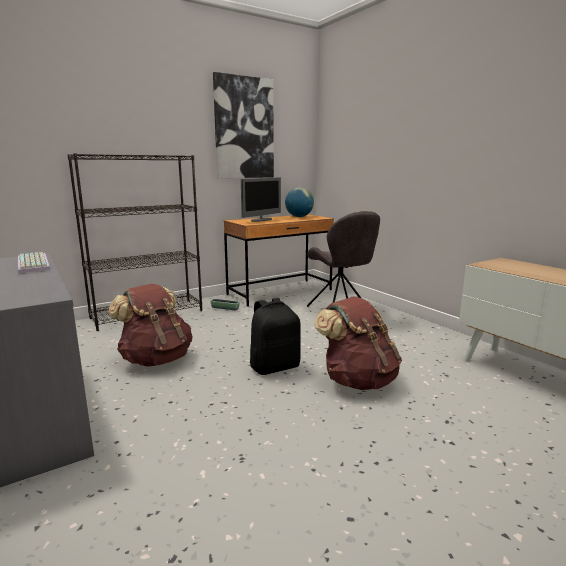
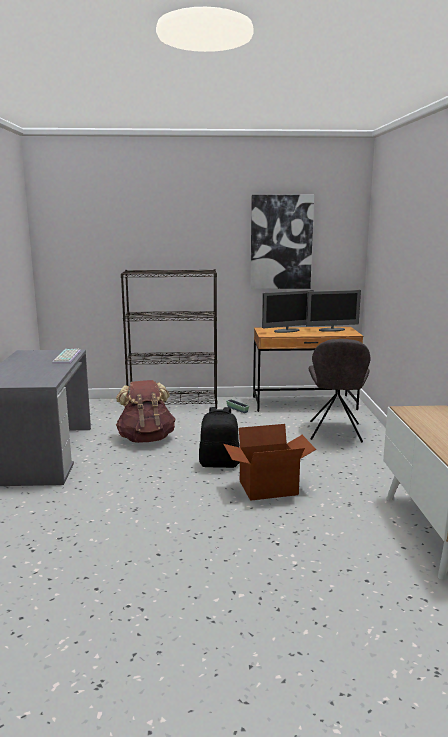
camera: 30 degrees right, 0 degrees up
(299, 217) = (332, 330): globe -> monitor
(357, 380) = (268, 488): brown backpack -> cardboard box

